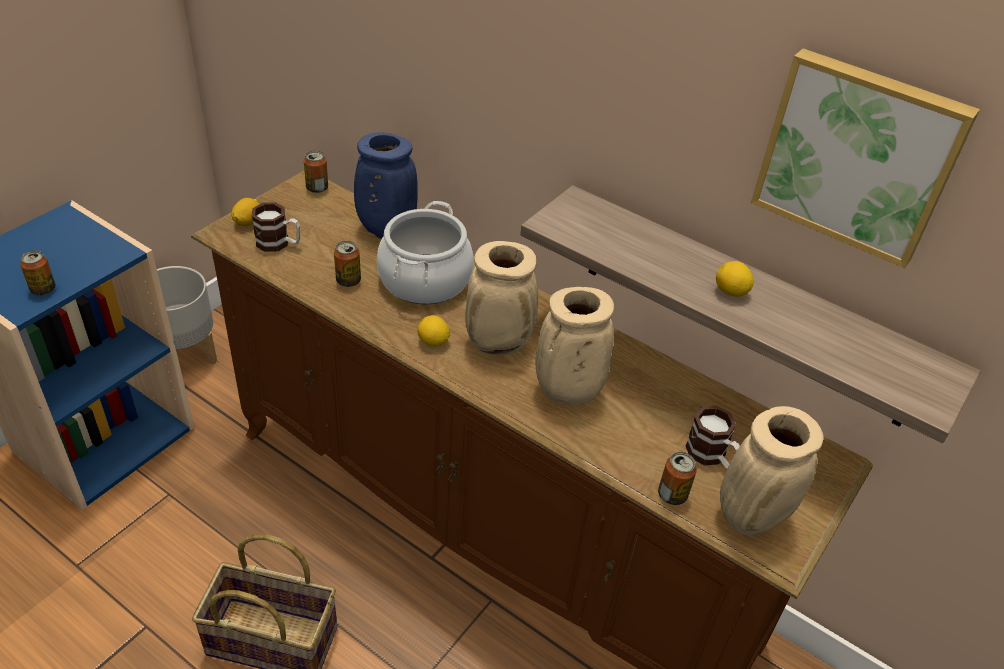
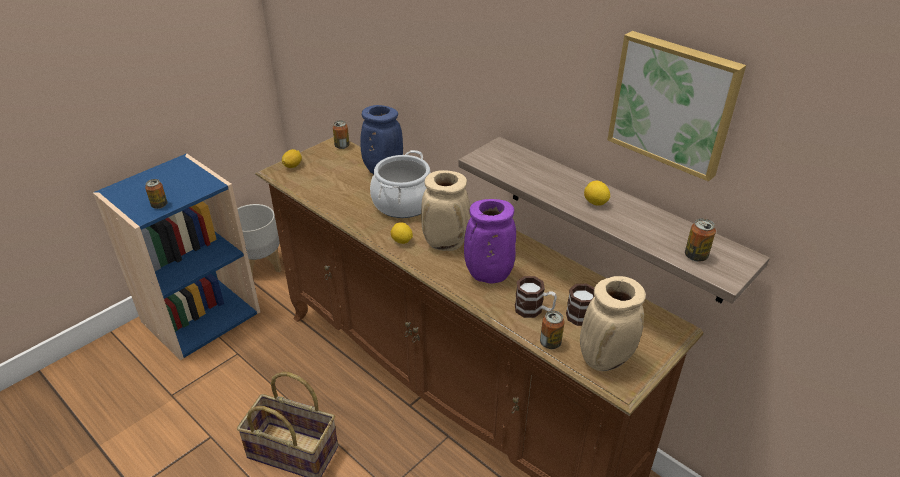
camera: 10 degrees right, 5 degrees down
(279, 243) = (310, 179): mug -> mug (534, 310)
(348, 281) = (352, 202): can -> can (695, 256)
(566, 393) = (487, 276): beige vase -> purple vase

